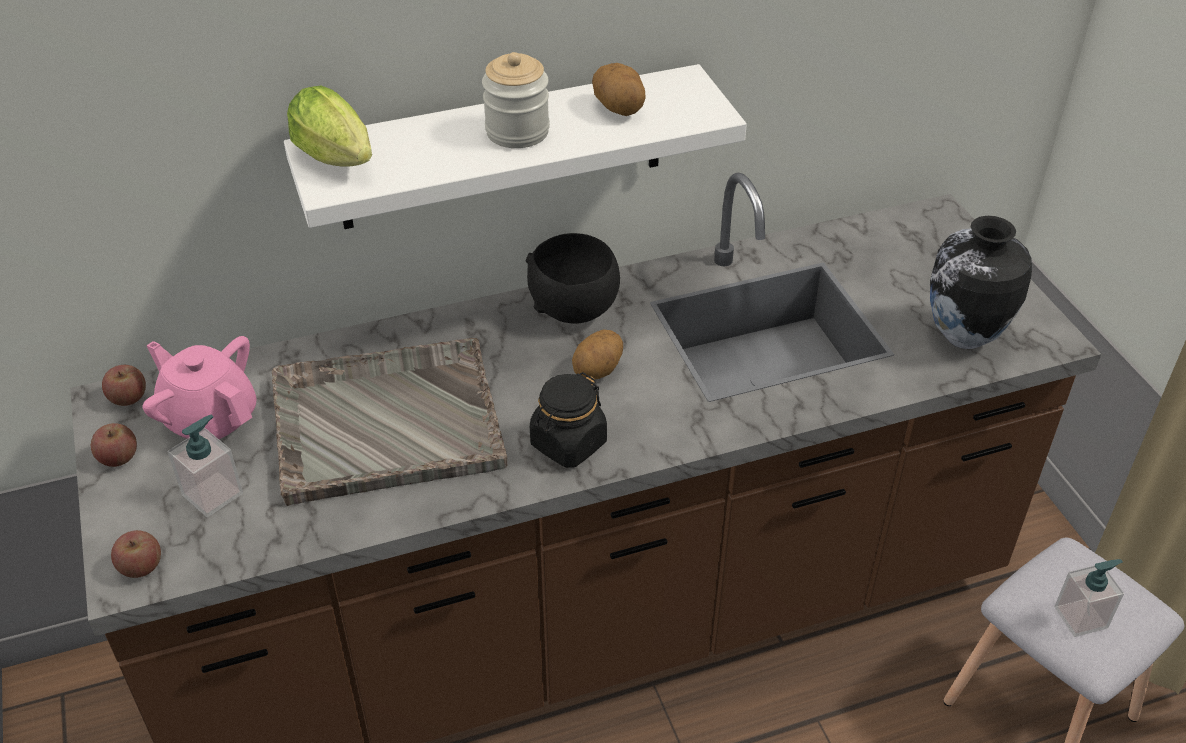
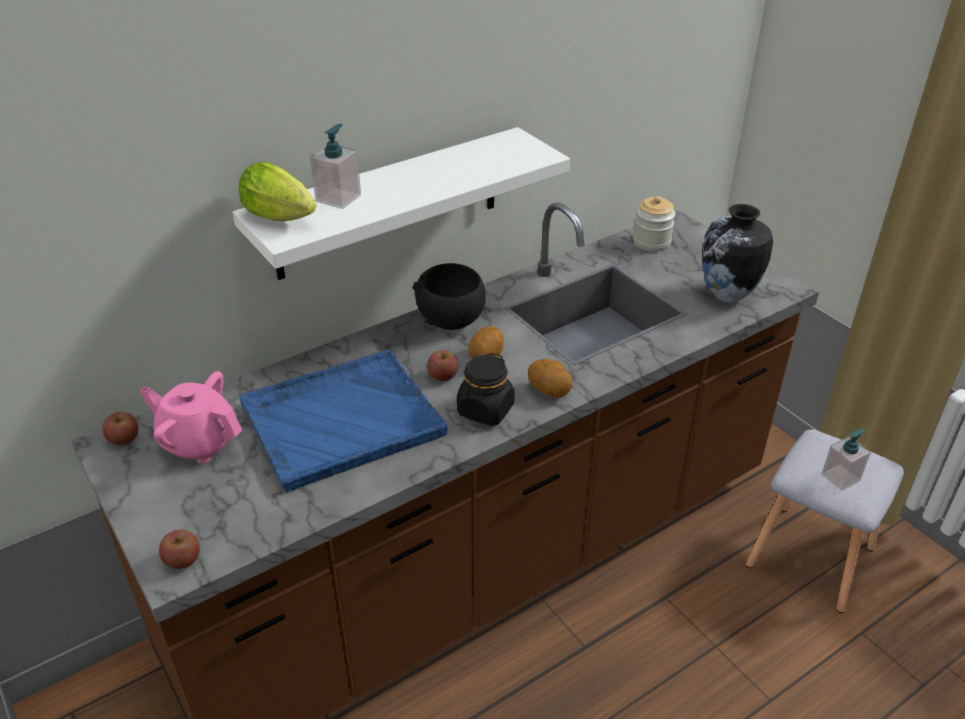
camera: 15 degrees left, 5 degrees down
(118, 457) = (132, 484): apple -> apple (443, 376)
(213, 494) = (222, 495): soap dispenser -> soap dispenser (338, 198)
(384, 422) = (340, 420): grey tray -> blue tray
(517, 132) = (410, 183): jar -> jar (651, 242)
(619, 109) = (476, 160): potato -> potato (549, 391)

